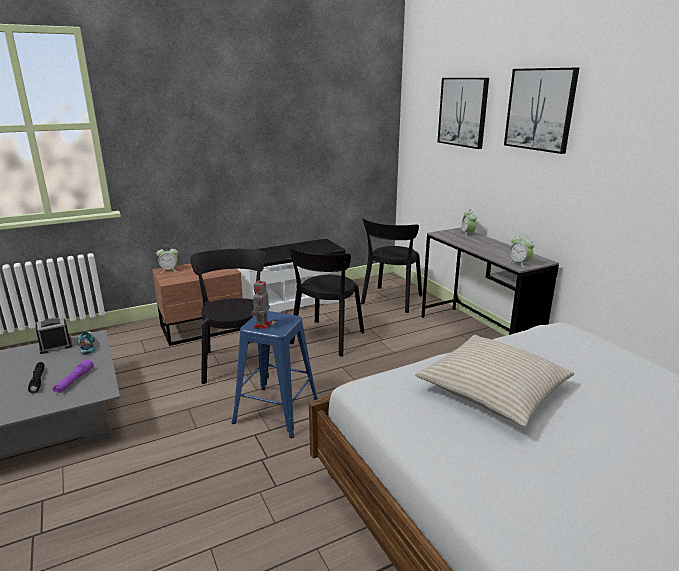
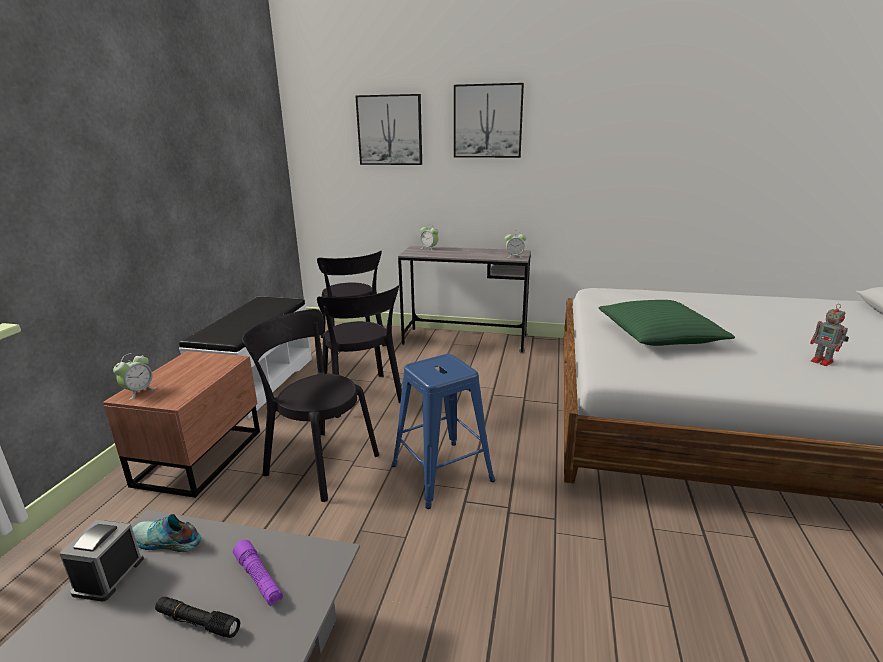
camera: 50 degrees left, 0 degrees up
(262, 326) = (443, 374): toy robot -> toy robot (823, 362)
(493, 389) = (659, 335): beige pillow -> green pillow

